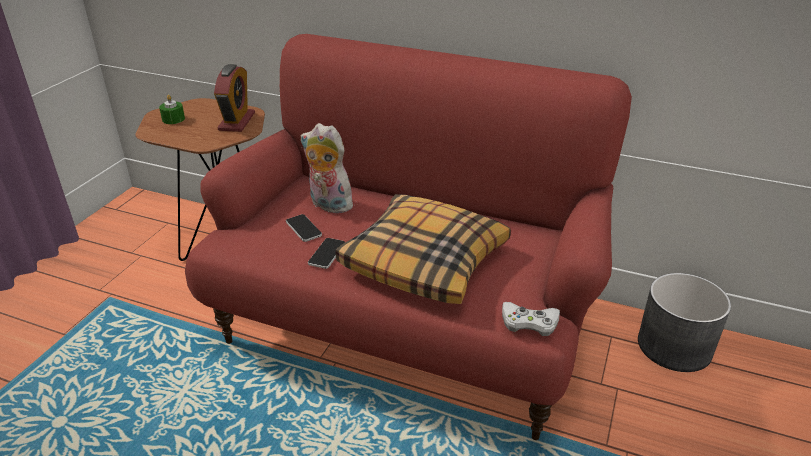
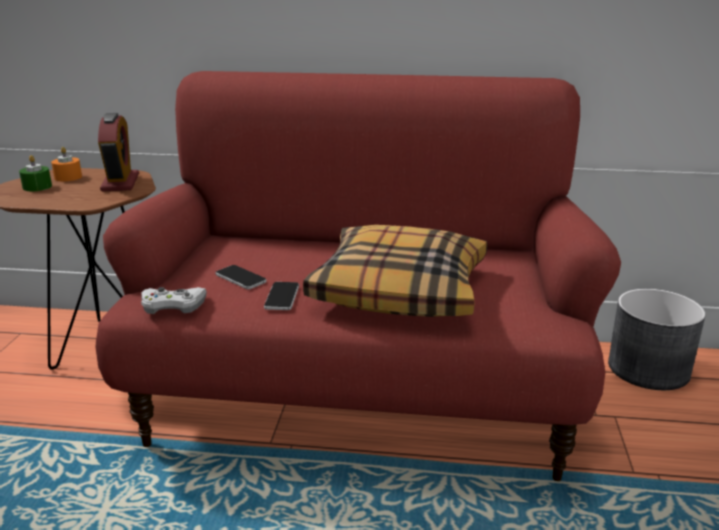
camera: 15 degrees left, 10 degrees down
(200, 110) = (68, 177): none -> orange candle
(328, 205) = (258, 255): plush toy -> none
(529, 322) = (549, 327): white game controller -> white game controller (173, 305)

